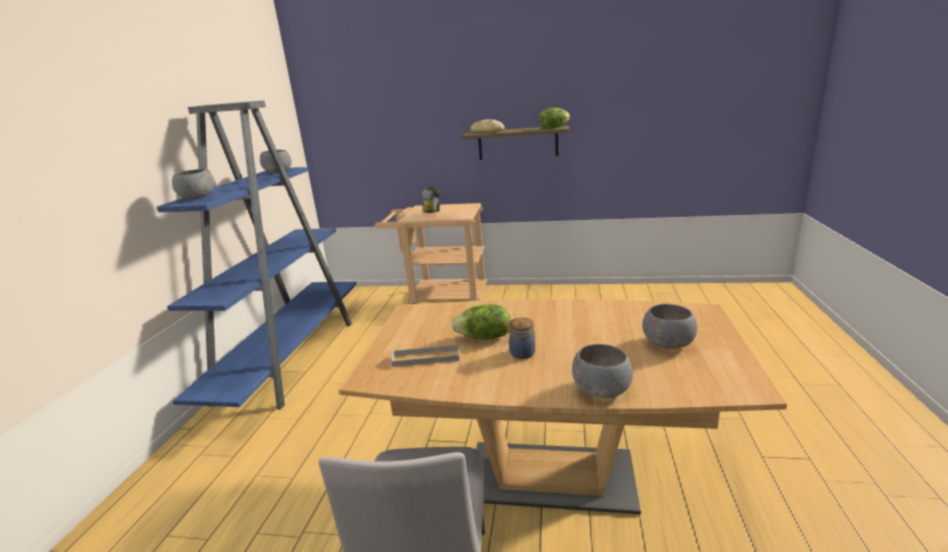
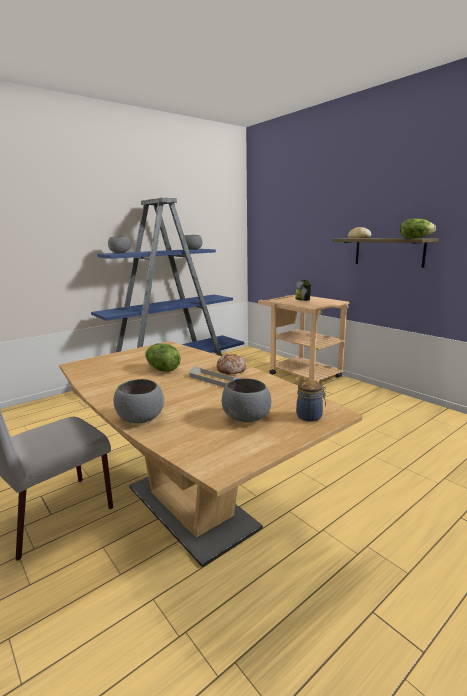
camera: 40 degrees right, 5 degrees down
(426, 358) = (116, 367): grey tray -> grey tray (214, 380)
(523, 352) = (158, 384): jar -> jar (310, 416)
(548, 309) = (231, 370): none -> bread

